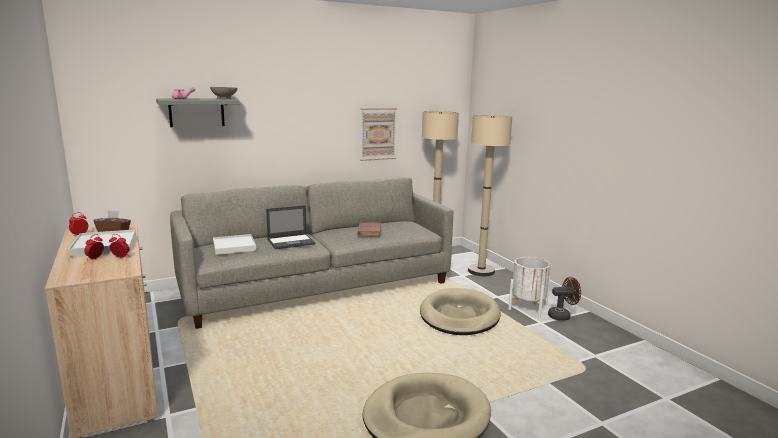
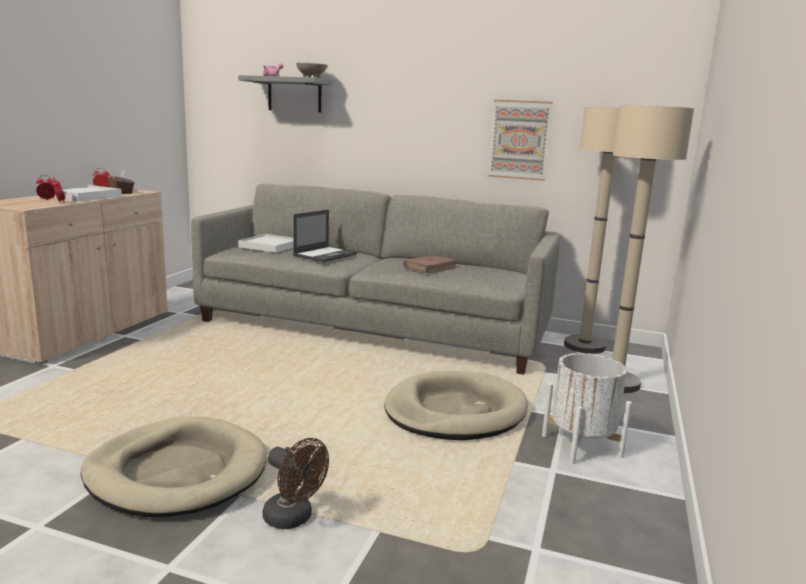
camera: 45 degrees right, 0 degrees up
(291, 242) = (325, 255): laptop -> laptop turned 75 degrees counterclockwise
(562, 316) = (613, 480): brown fan -> brown fan (293, 519)

